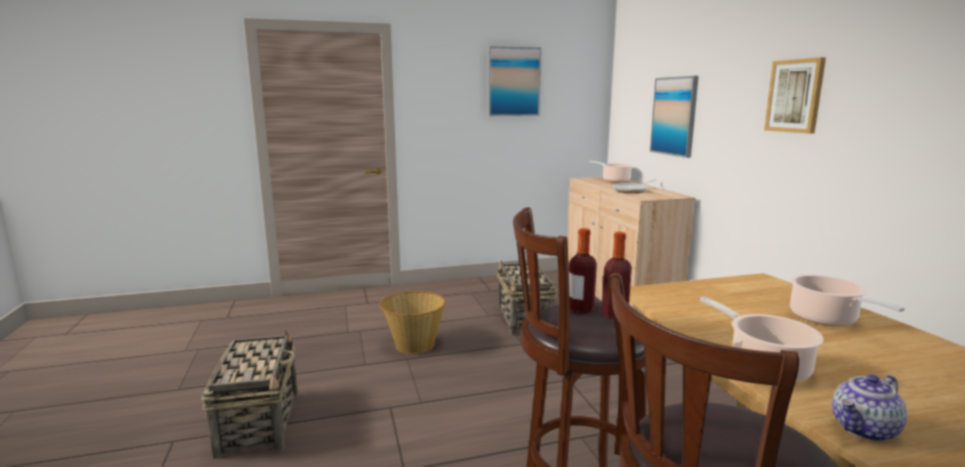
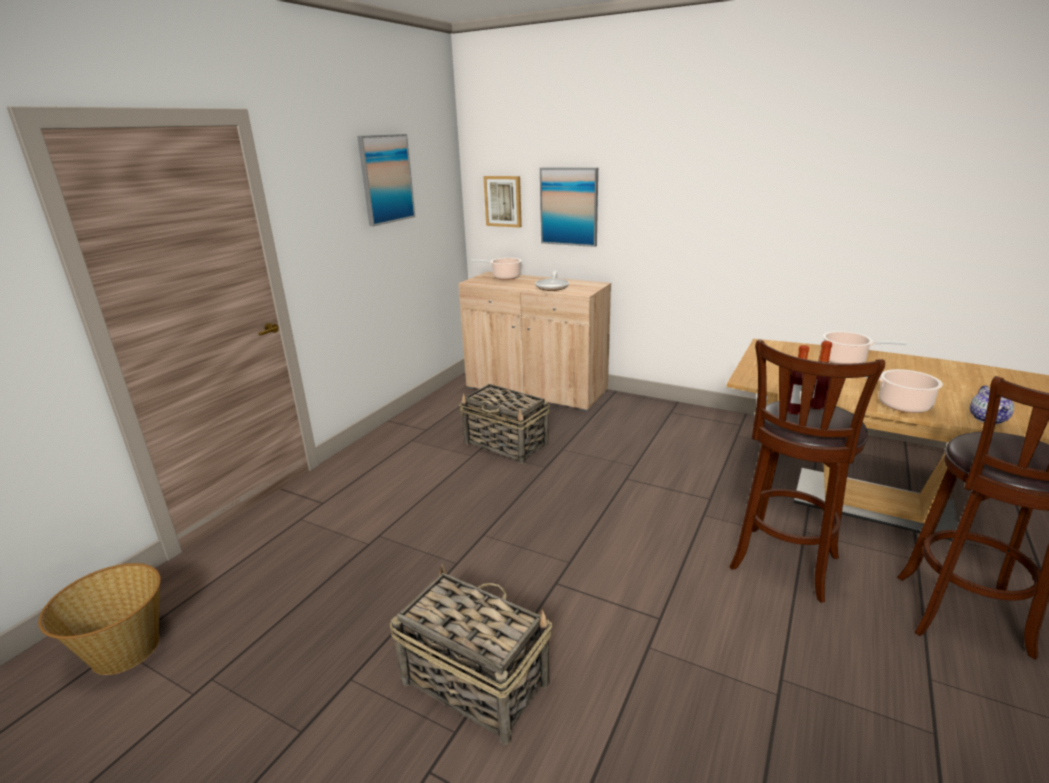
camera: 45 degrees left, 10 degrees up
(414, 345) = (462, 518): basket -> basket (124, 650)
(795, 96) = (713, 189): picture -> picture (503, 201)

